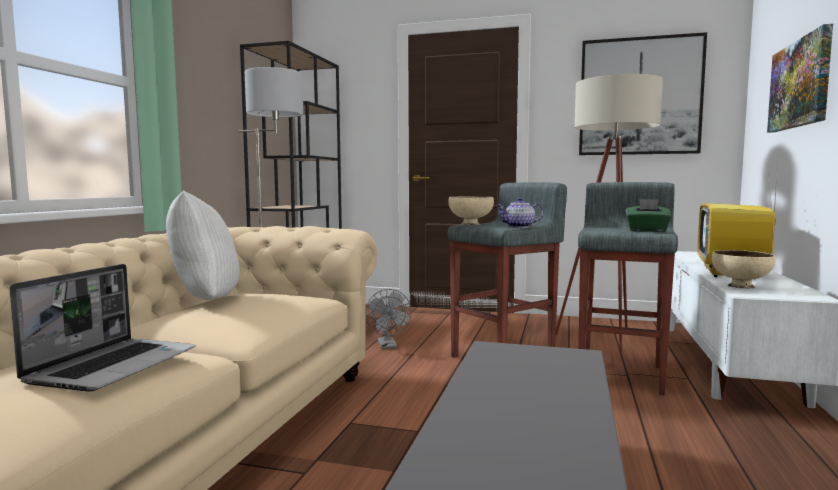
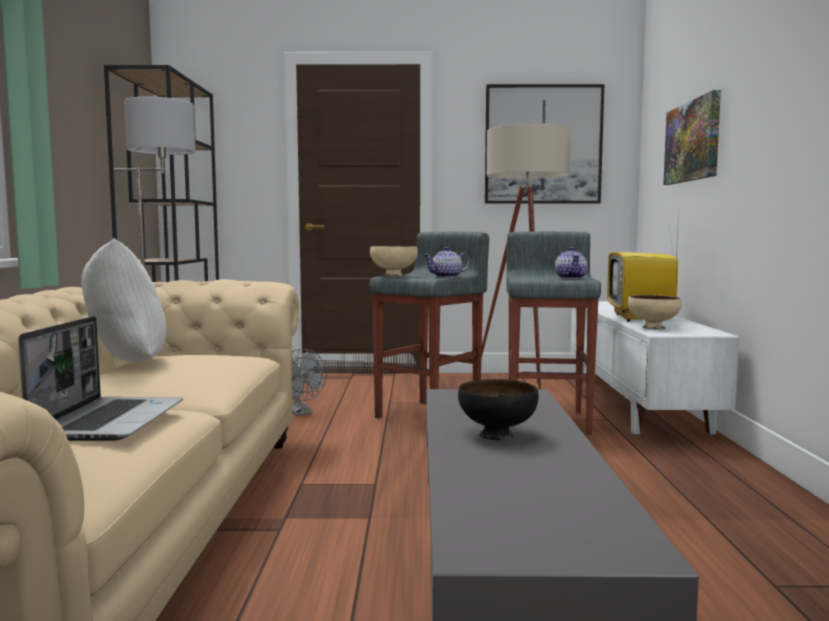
camera: 15 degrees left, 0 degrees up
(512, 407) = (497, 435): none -> black bowl
(647, 231) = (571, 278): green tissue box -> teapot

